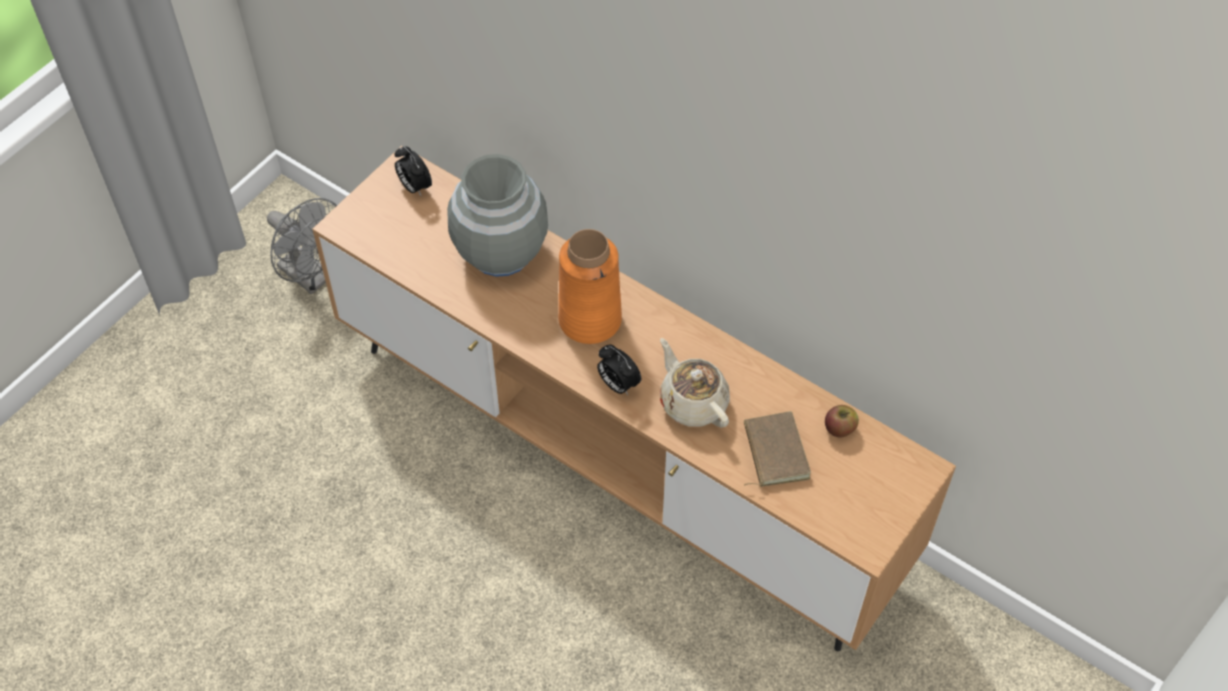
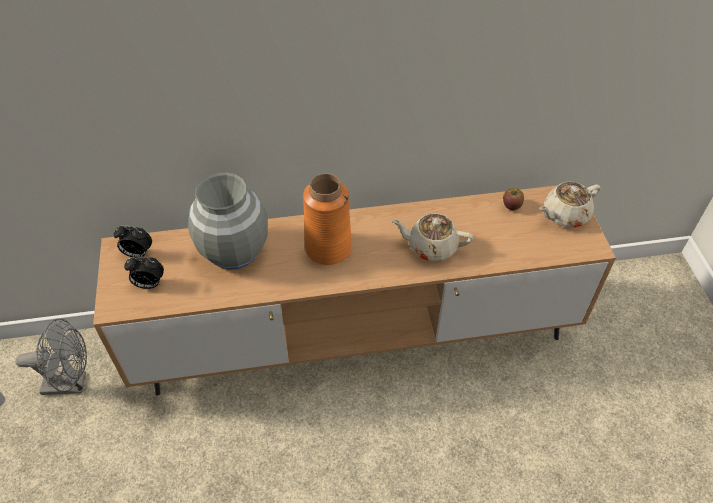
camera: 45 degrees left, 5 degrees down
(617, 384) = (384, 268): alarm clock -> alarm clock (149, 284)
(773, 452) = (498, 239): brown book -> none
(885, 487) = (564, 215): none -> beige teapot

